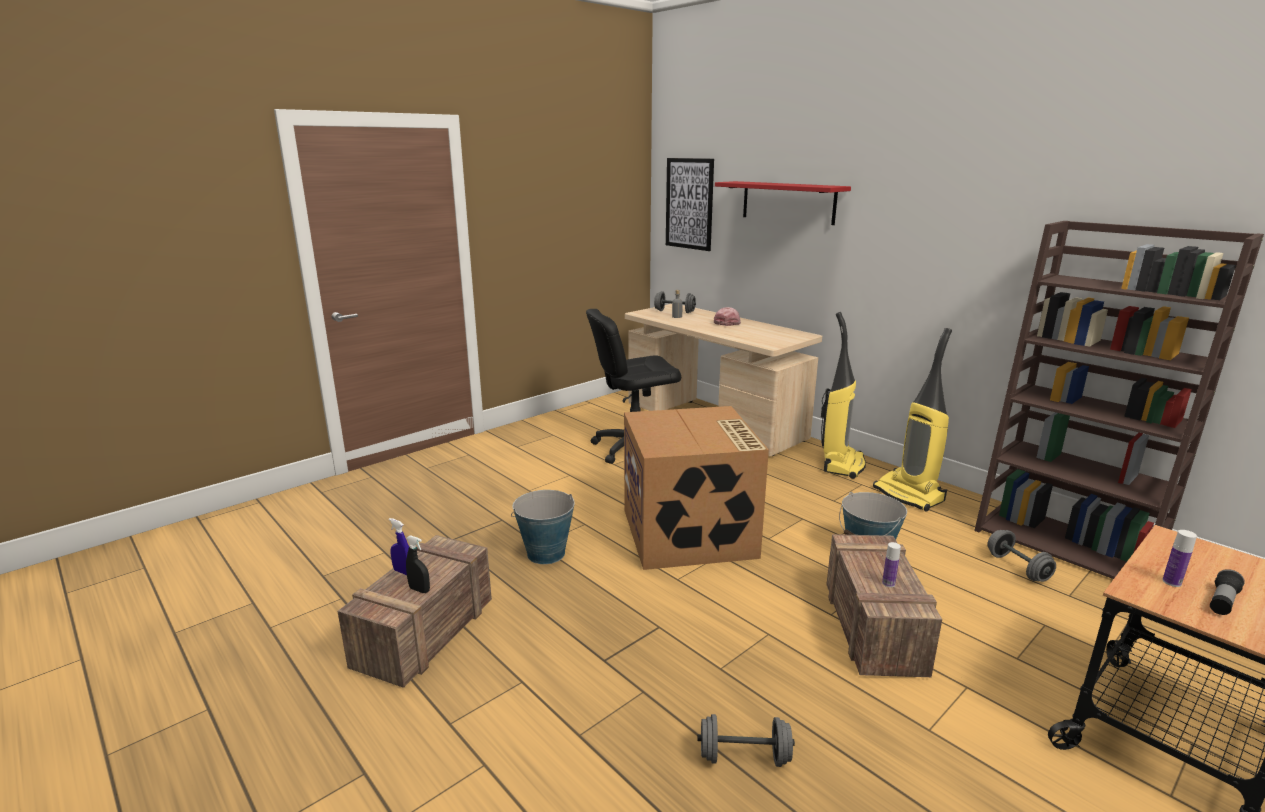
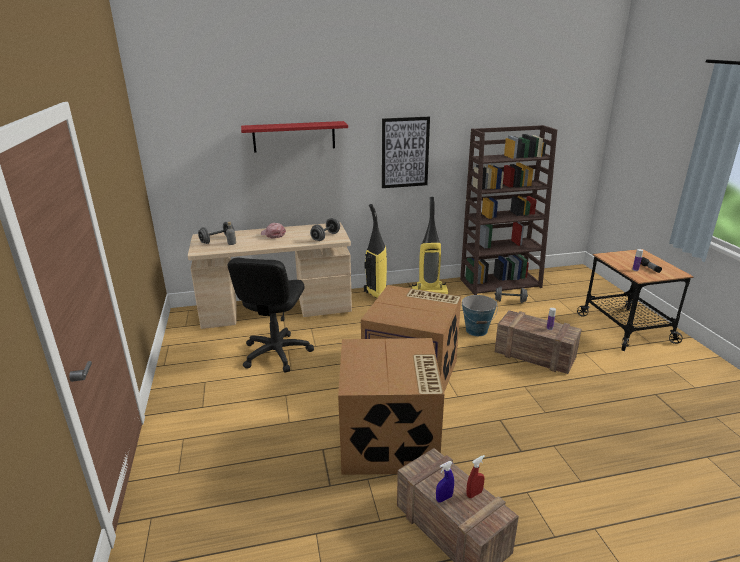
camera: 60 degrees left, 5 degrees up
(419, 590) = (474, 494): black spray bottle -> red spray bottle
(545, 553) = (389, 440): bucket -> cardboard box
(689, 204) = (191, 148): picture -> picture (405, 152)
(744, 757) = (610, 430): grey dumbbell -> grey dumbbell (325, 237)

